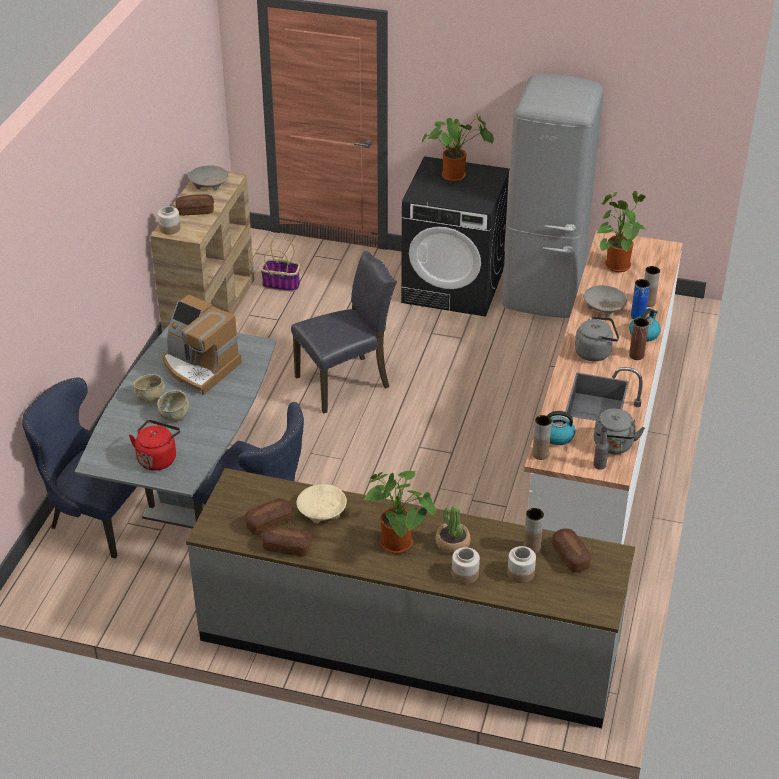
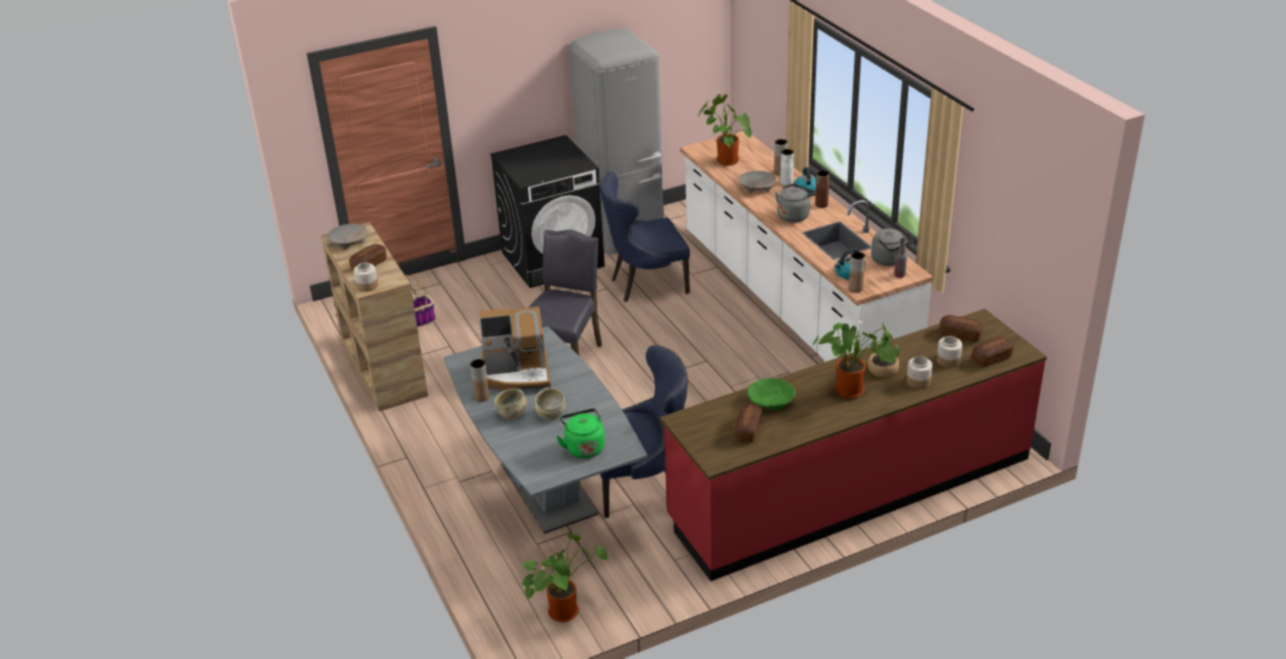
camera: 40 degrees left, 5 degrees down
(97, 520) = (509, 557): blue chair -> blue chair (646, 284)
(158, 458) = (584, 447): red kettle -> green kettle
(287, 548) = (785, 436): bread -> bread (991, 358)
(321, 511) = (771, 402): beige bowl -> green bowl
(408, 644) = (850, 489): grey counter -> red counter
(456, 175) = (534, 155): potted plant -> potted plant (565, 610)
(531, 548) = (932, 344): brown vase -> brown vase (482, 397)
(638, 316) = (786, 183): blue vase -> white vase

